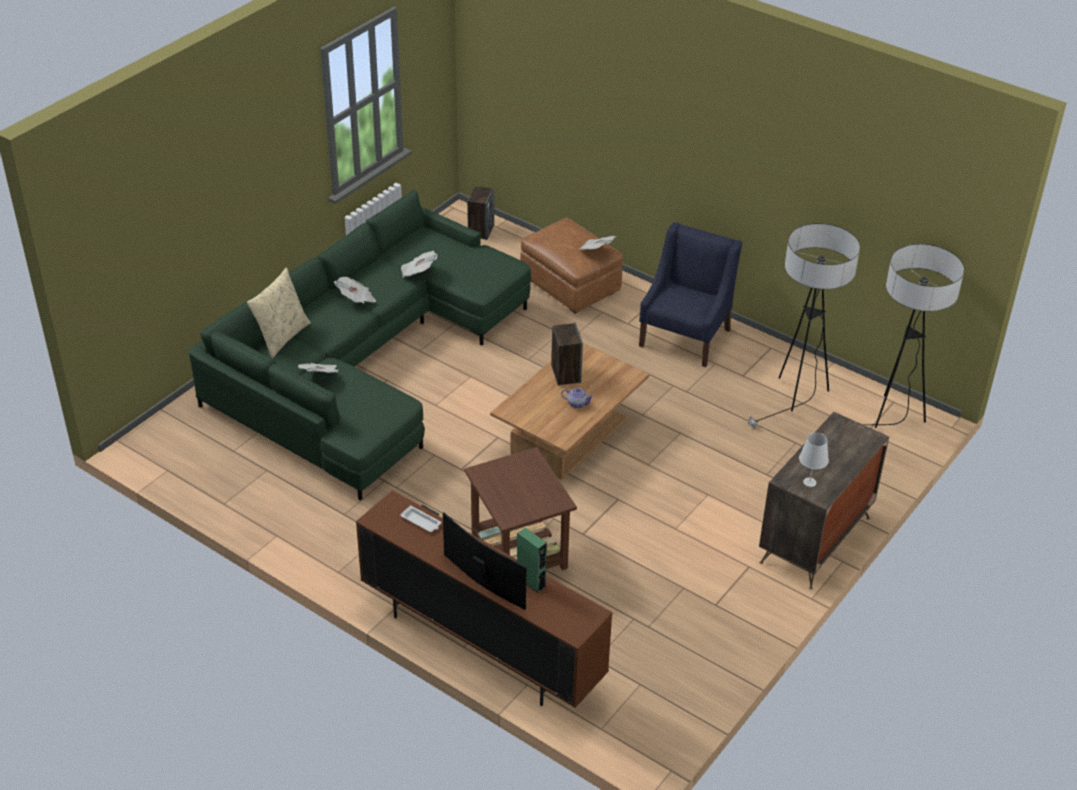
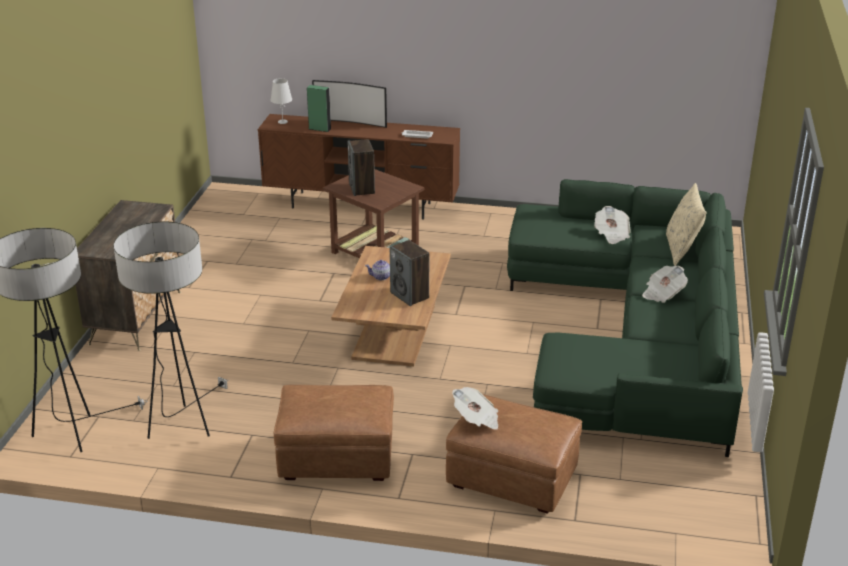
camera: 155 degrees right, 10 degrees down
(418, 272) = (638, 334): newspaper -> none
(480, 231) = (687, 519): speaker -> speaker (362, 188)
(685, 337) = (336, 458): blue armchair -> brown ottoman
(809, 482) = (138, 211): white table lamp -> white table lamp (282, 122)

